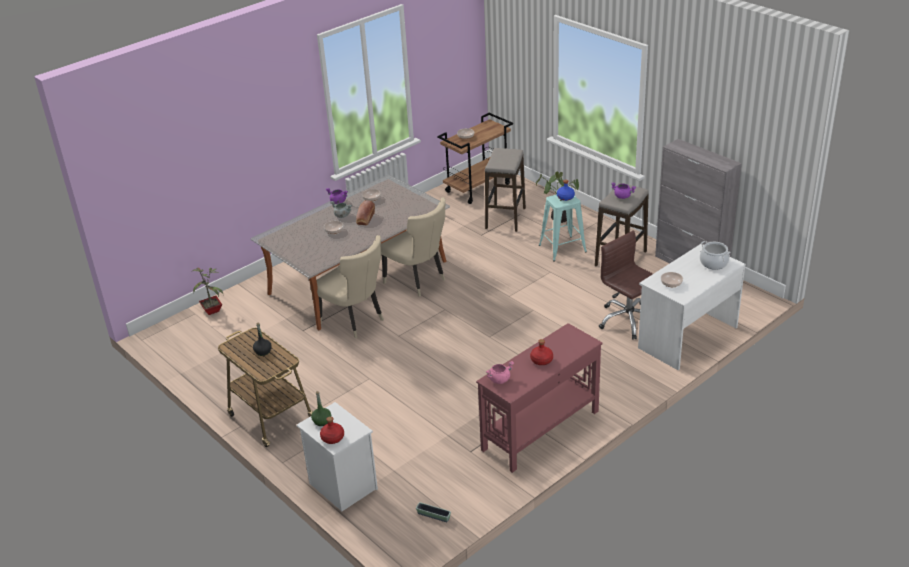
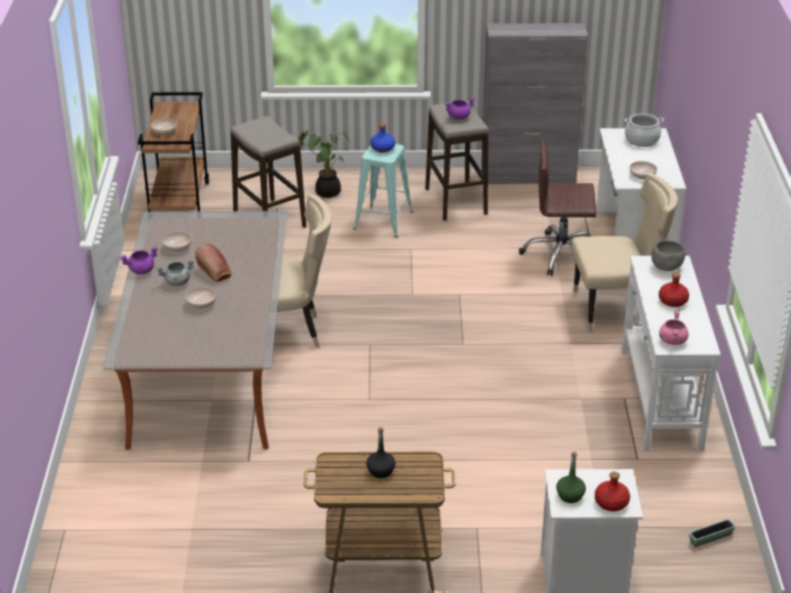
camera: 50 degrees left, 0 degrees up
(213, 310) = (84, 510): potted plant -> none
(355, 321) = (292, 414): beige chair -> beige chair (616, 309)
(539, 430) = (660, 398): red console table -> white console table
(575, 341) = (666, 267): none -> grey bowl

